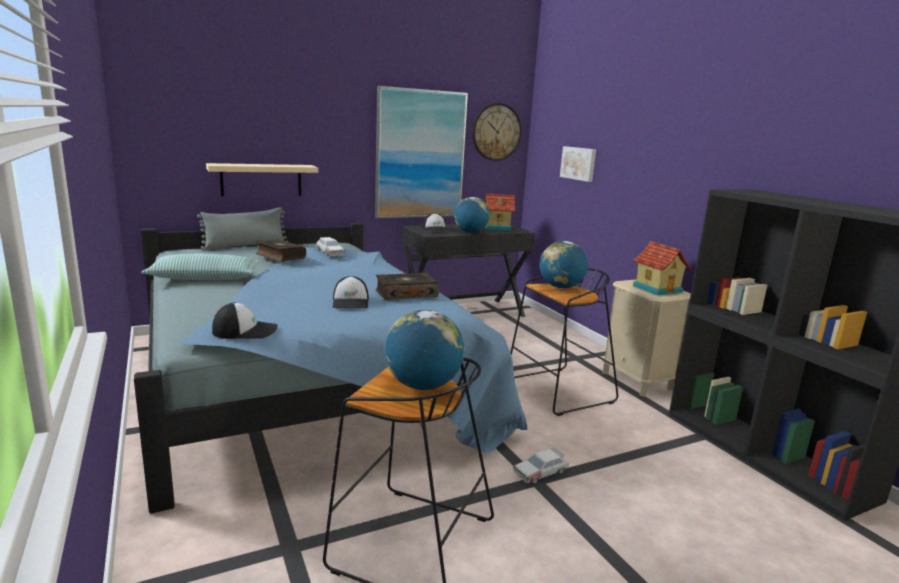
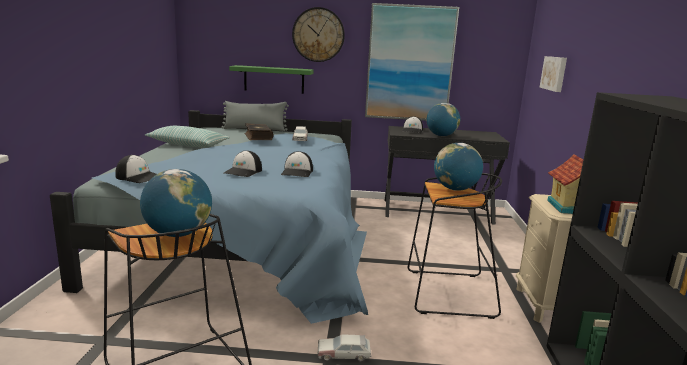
camera: 30 degrees right, 0 degrees up
(261, 180) = (274, 79): beige shelf -> green shelf
(406, 293) = (297, 172): book -> cap
(496, 132) = (490, 44): wall clock -> wall clock (318, 35)
(498, 227) = (478, 135): toy house -> none

